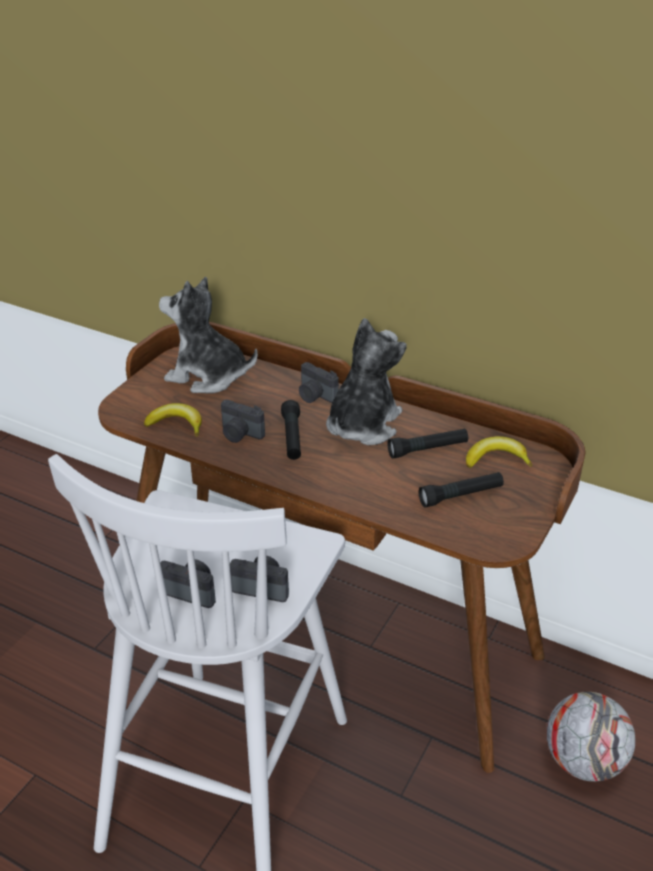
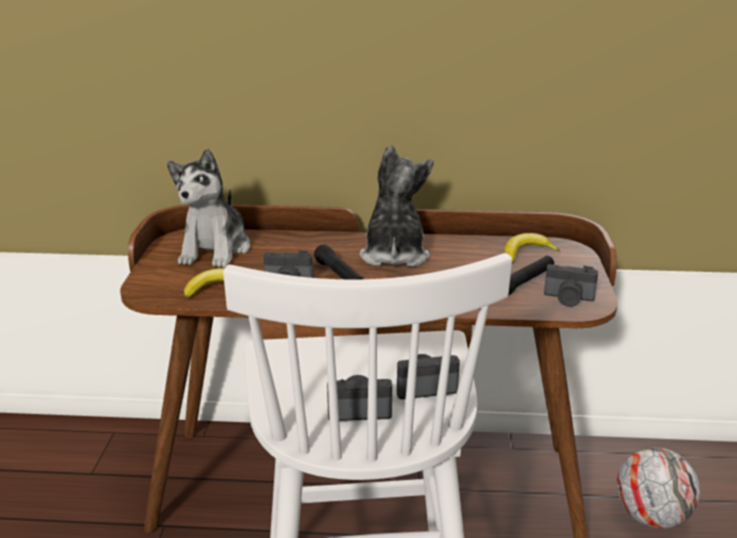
camera: 25 degrees left, 10 degrees down
(208, 376) = (215, 250): plush toy -> plush toy turned 75 degrees counterclockwise
(315, 396) = (332, 244): camera -> camera (568, 299)
(427, 449) = (465, 259): black flashlight -> none

